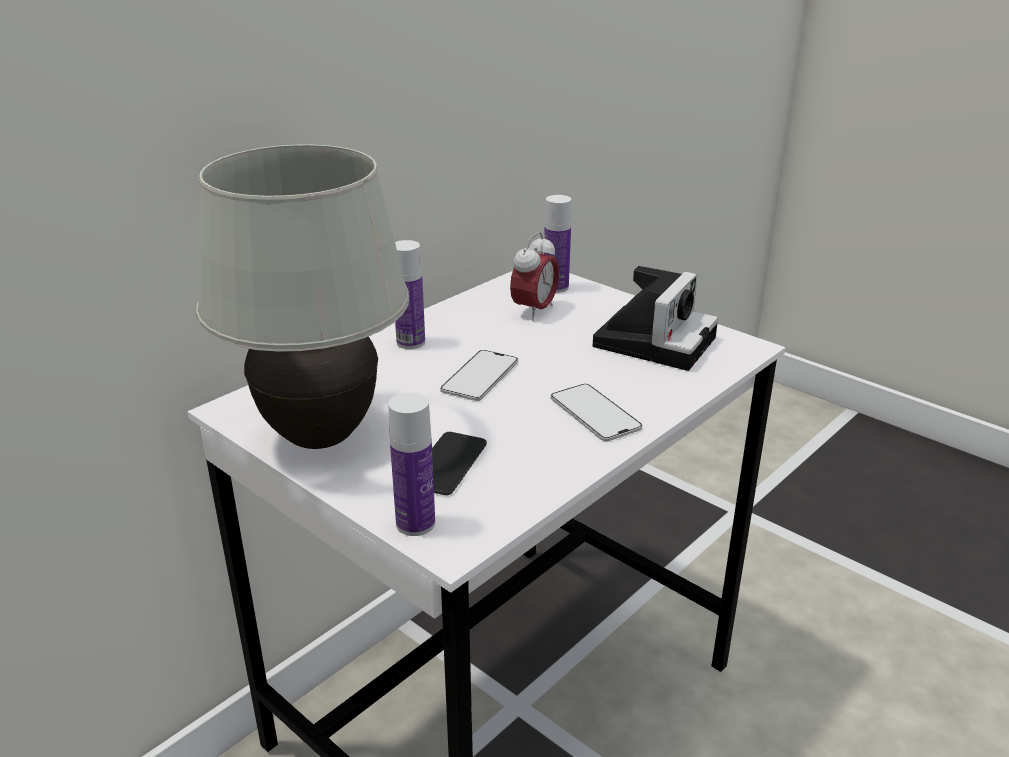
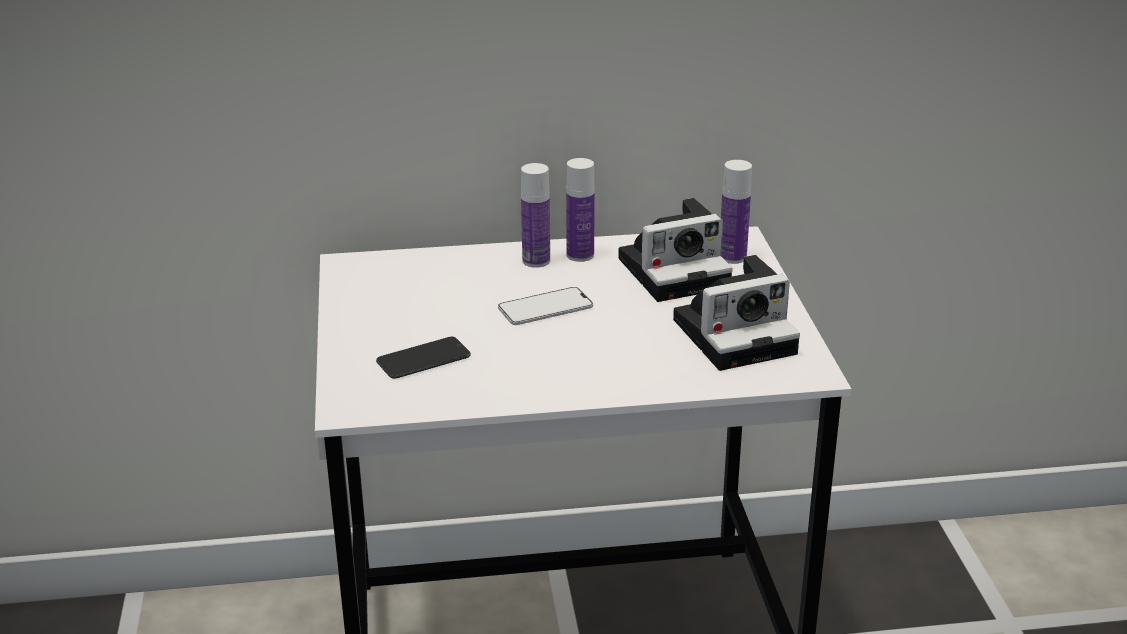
camera: 40 degrees right, 0 degrees up
(319, 436) = (372, 305): white table lamp -> none
(415, 523) = (347, 386): bottle -> bottle (580, 255)
(534, 311) = (677, 271): alarm clock -> camera
(595, 413) = (584, 370): phone -> none

